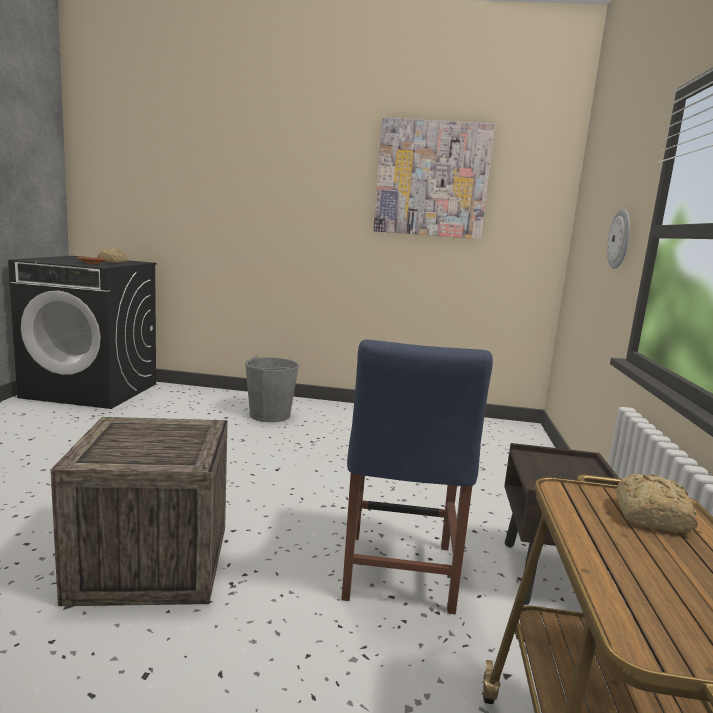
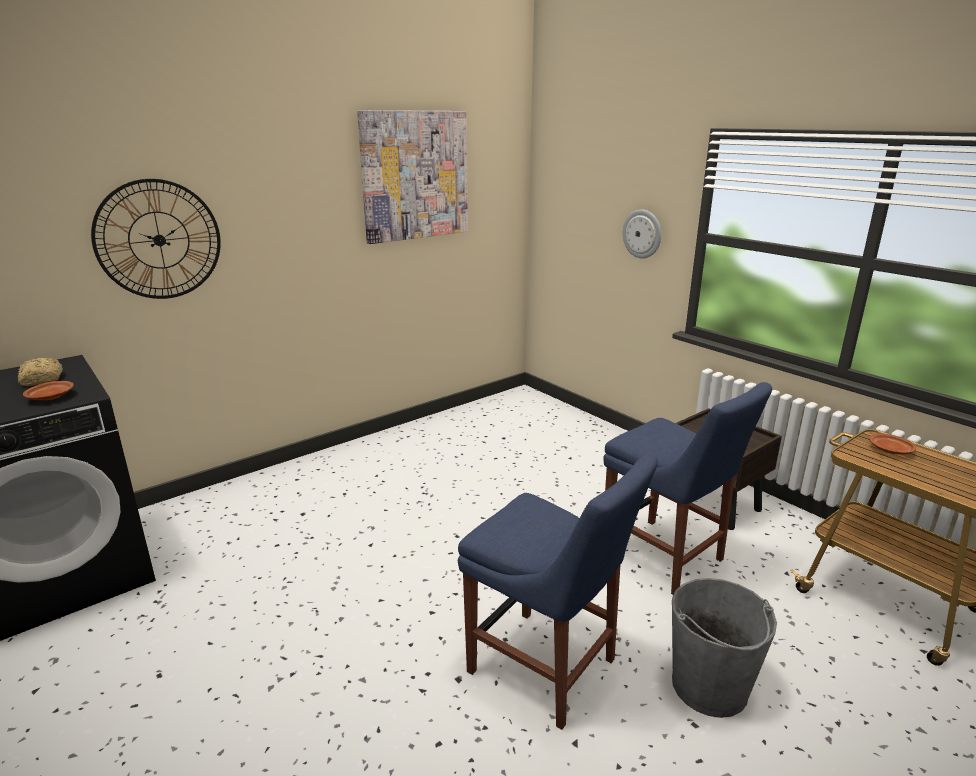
camera: 45 degrees left, 10 degrees up
(152, 562) = (547, 669): crate -> blue chair
(218, 199) = (159, 240): none -> wall clock
(269, 415) = (335, 487): grey bucket -> grey bucket (709, 687)
(650, 517) = (891, 450): bread -> brown plate

